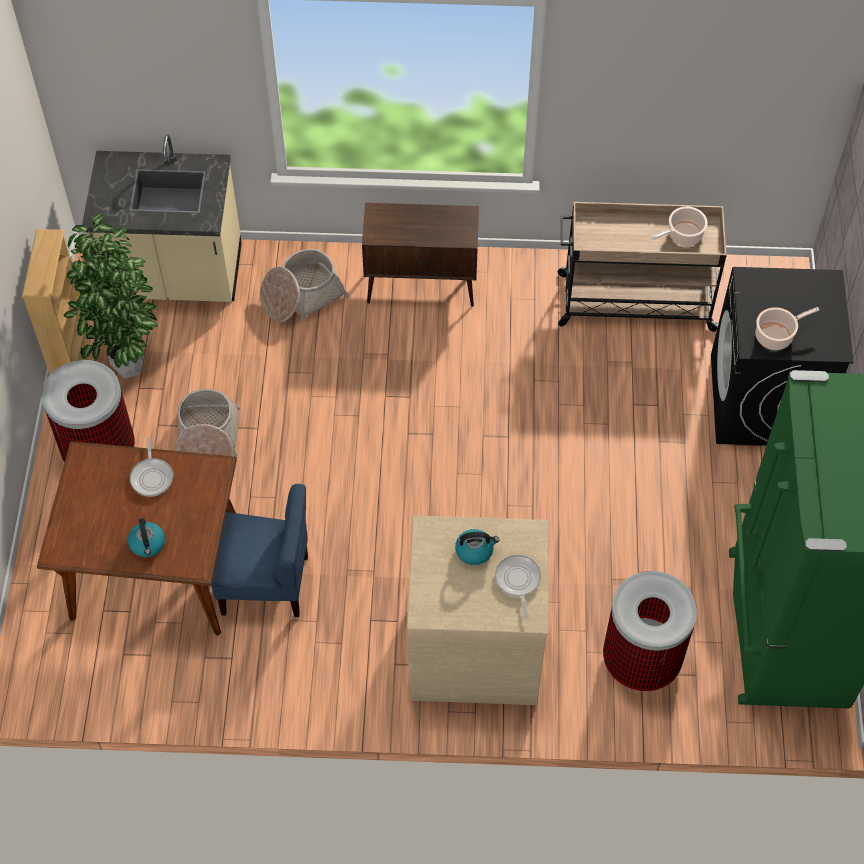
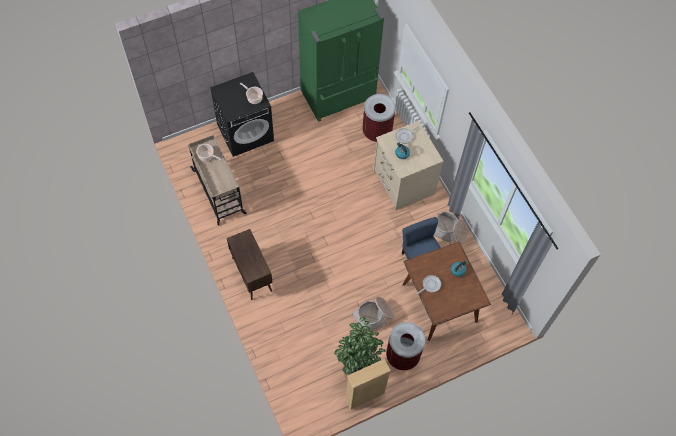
camera: 120 degrees left, 5 degrees up
(175, 276) = (299, 379): beige counter -> none
(301, 296) = (281, 319): basket -> basket (448, 231)

